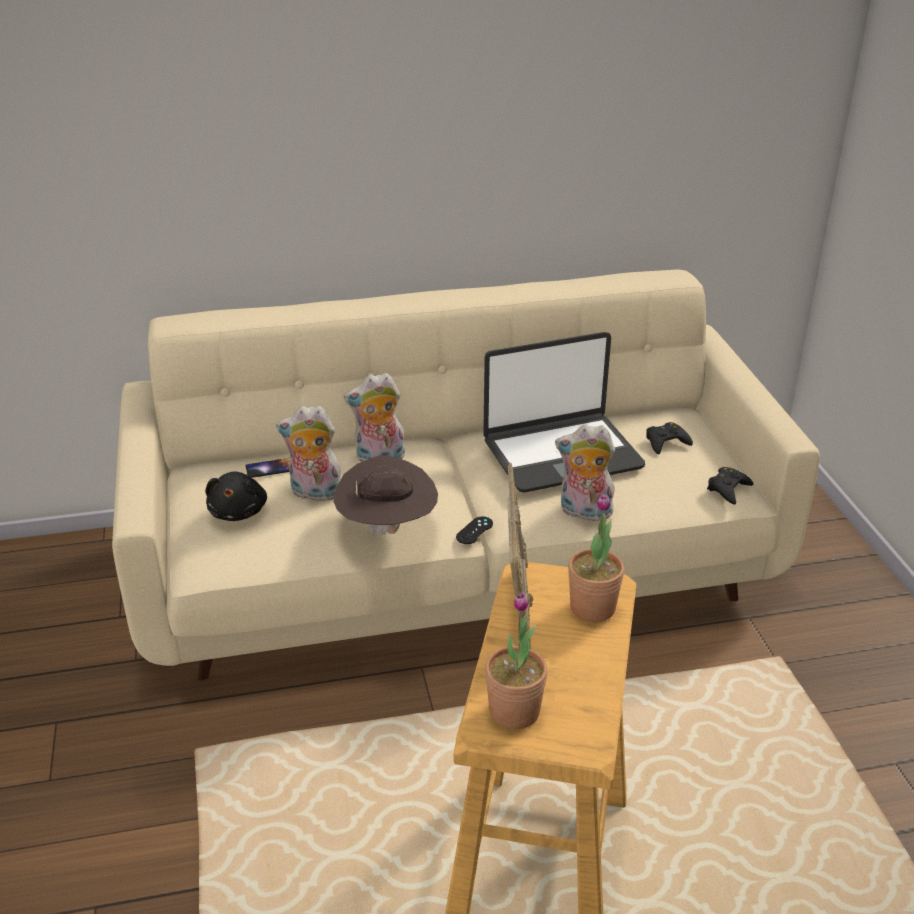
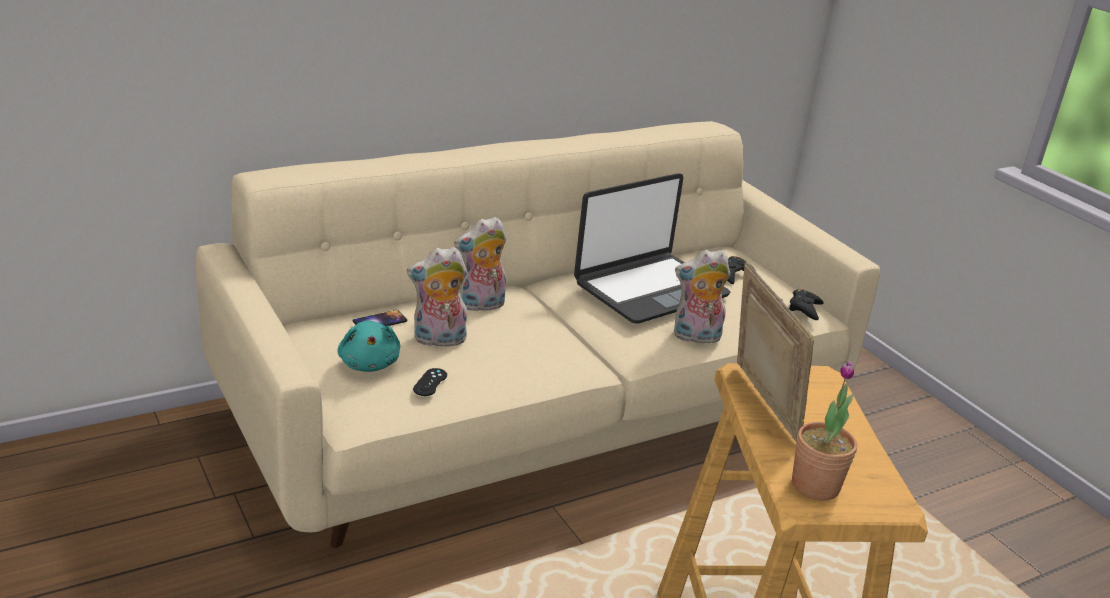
camera: 20 degrees left, 5 degrees down
(239, 512) = (369, 363): black plush toy -> turquoise plush toy
(387, 529) = (527, 366): brown hat -> none
(474, 530) = (607, 361): black game controller -> black game controller (430, 382)
(592, 608) = (820, 395): potted plant -> none

